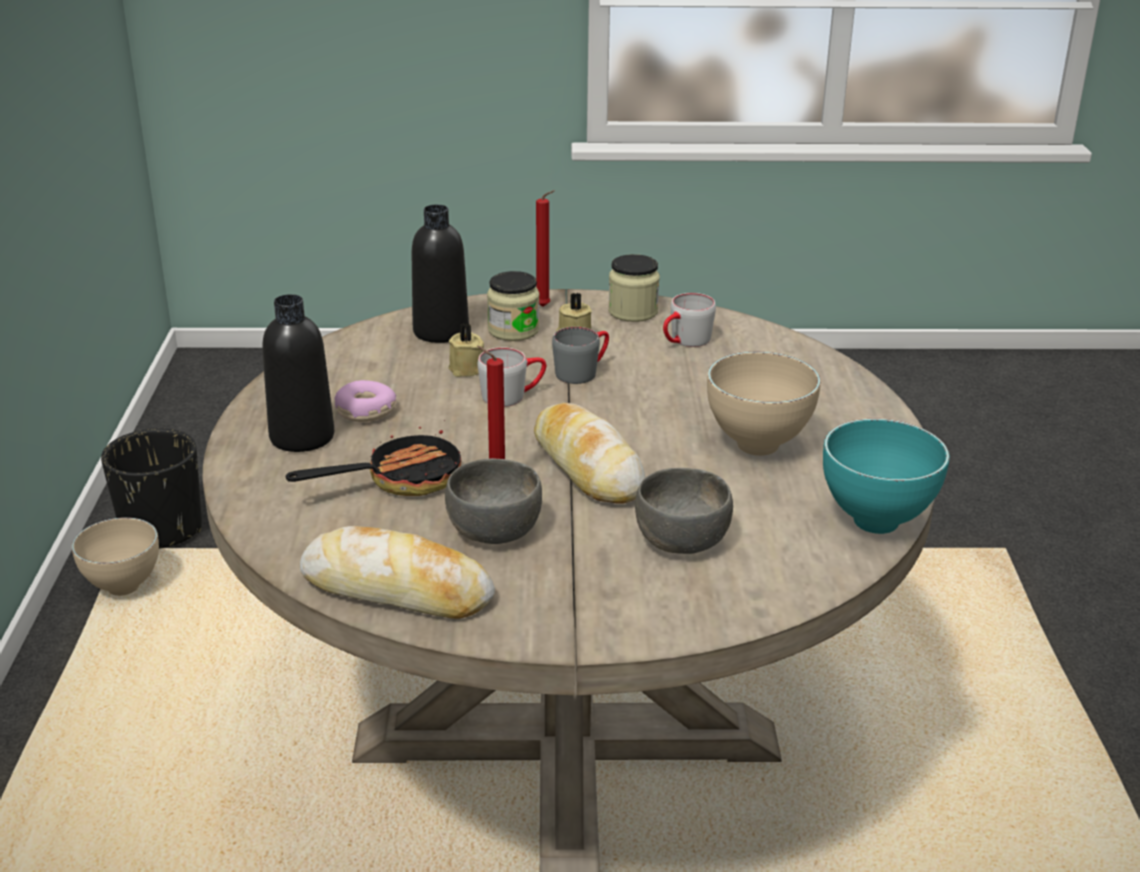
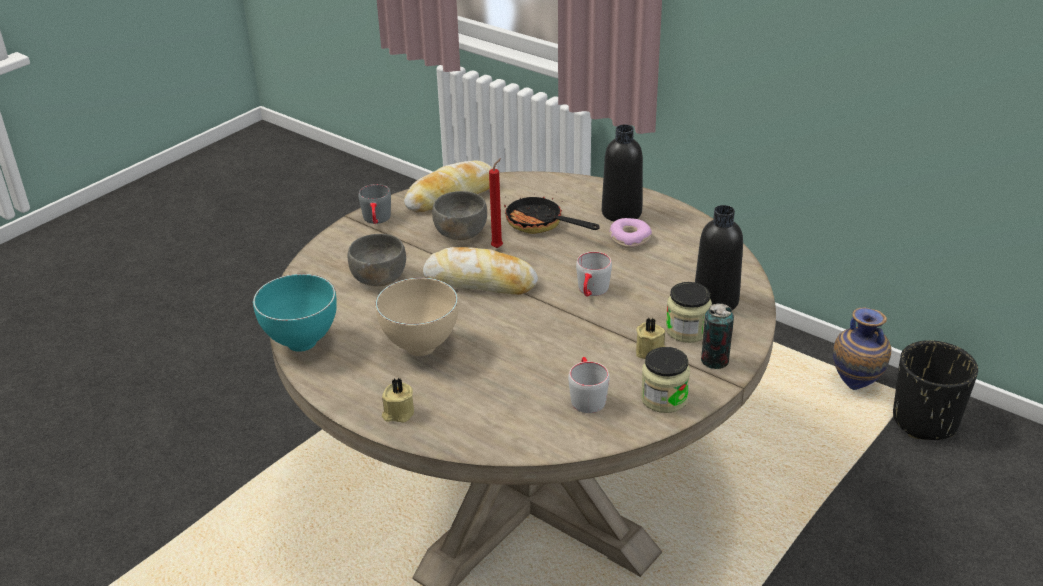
camera: 130 degrees right, 5 degrees up
(123, 587) = (856, 386): beige bowl -> vase
(400, 480) = (541, 225): frying pan -> frying pan turned 120 degrees clockwise
(468, 370) = (644, 290): beige candle -> beige candle (398, 413)
(545, 307) = (715, 361): red candle -> can
(582, 371) = (593, 331): grey mug -> grey mug (377, 220)

